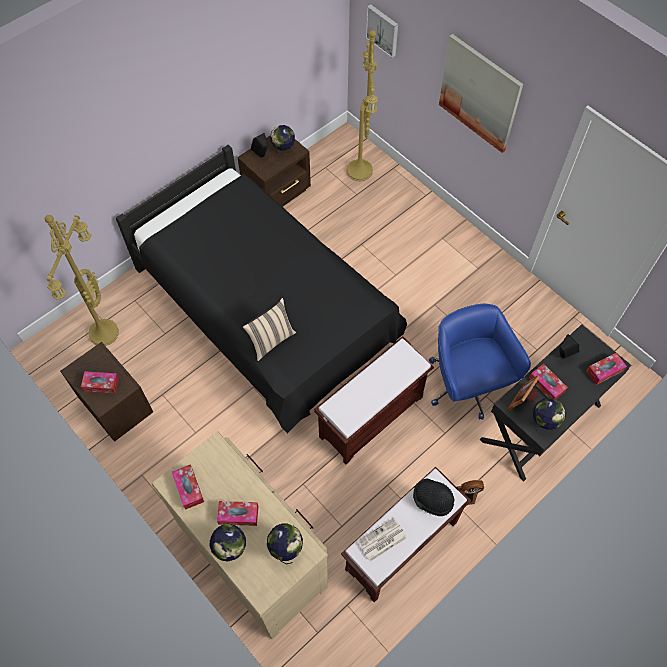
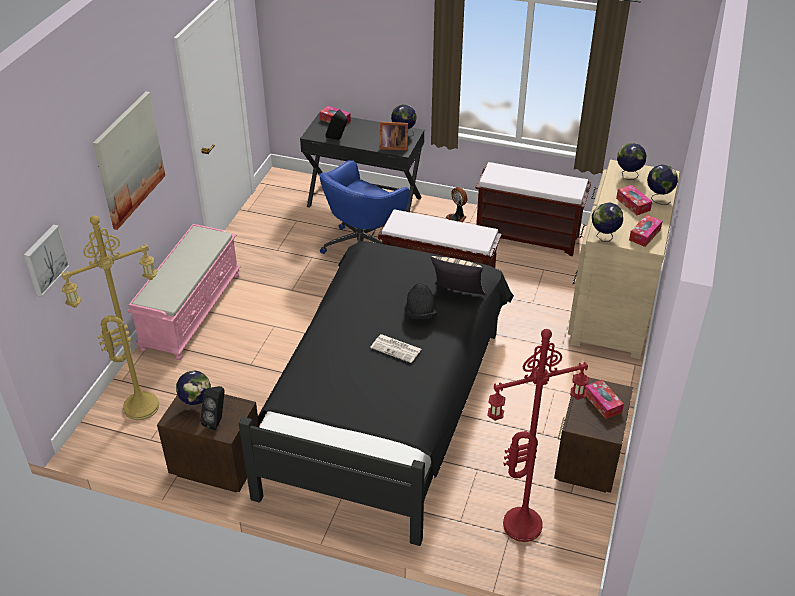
camera: 120 degrees left, 20 degrees down
(105, 334) = (523, 522): yellow floor lamp -> red floor lamp
(211, 449) = (604, 237): none -> globe
(381, 540) = (557, 186): newspaper -> newspaper (396, 348)
(432, 500) = (504, 174): black hat -> black hat (420, 314)
(448, 229) = (191, 310): none -> pink bench
(546, 385) = (370, 140): tissue box -> none

